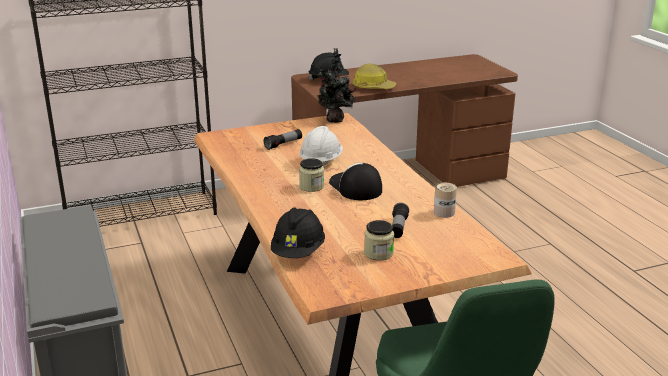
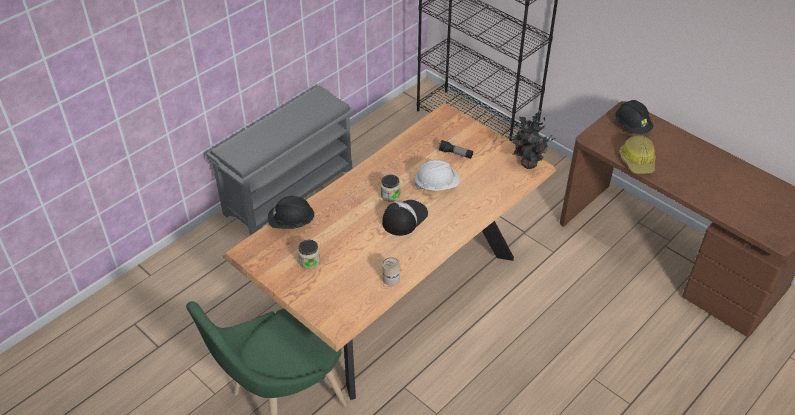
camera: 65 degrees right, 20 degrees up
(398, 228) = (352, 260): flashlight -> none

